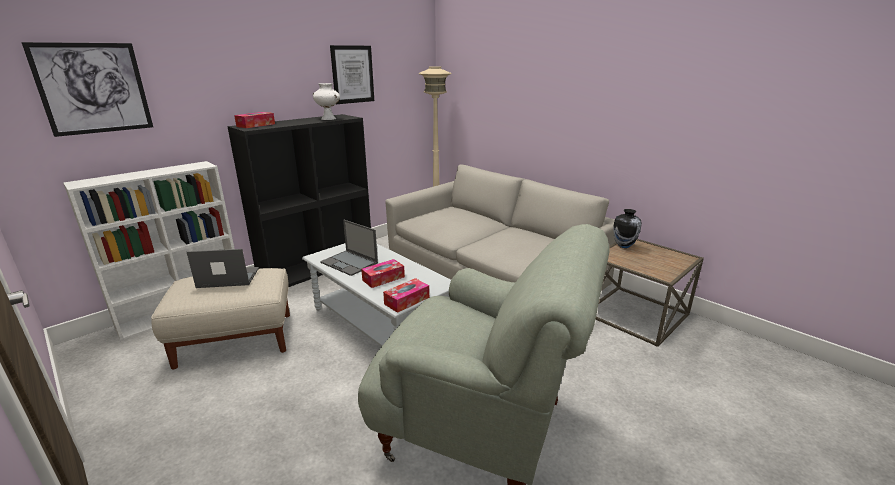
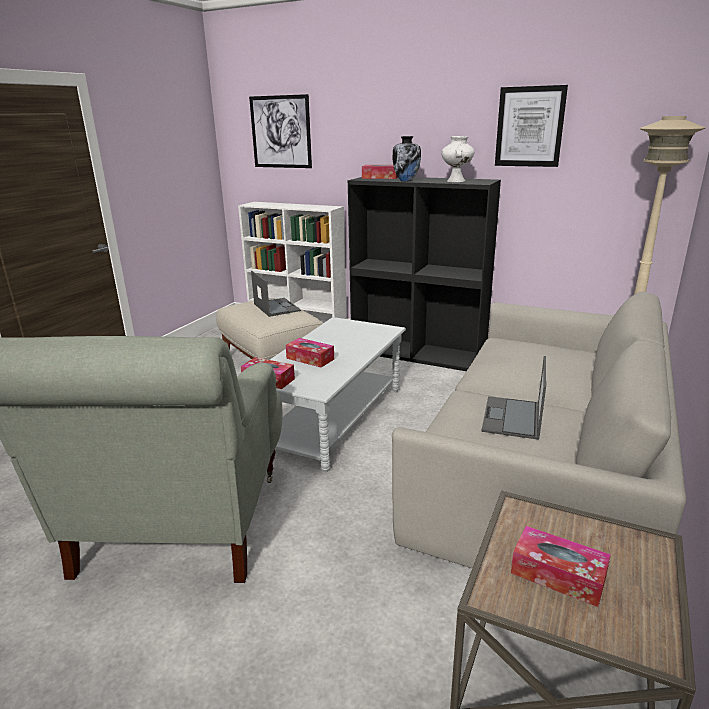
camera: 70 degrees right, 0 degrees up
(349, 263) = (333, 337): laptop -> laptop (512, 418)
(624, 246) = (607, 532): vase -> vase (406, 180)
(649, 261) = (558, 574): none -> tissue box

